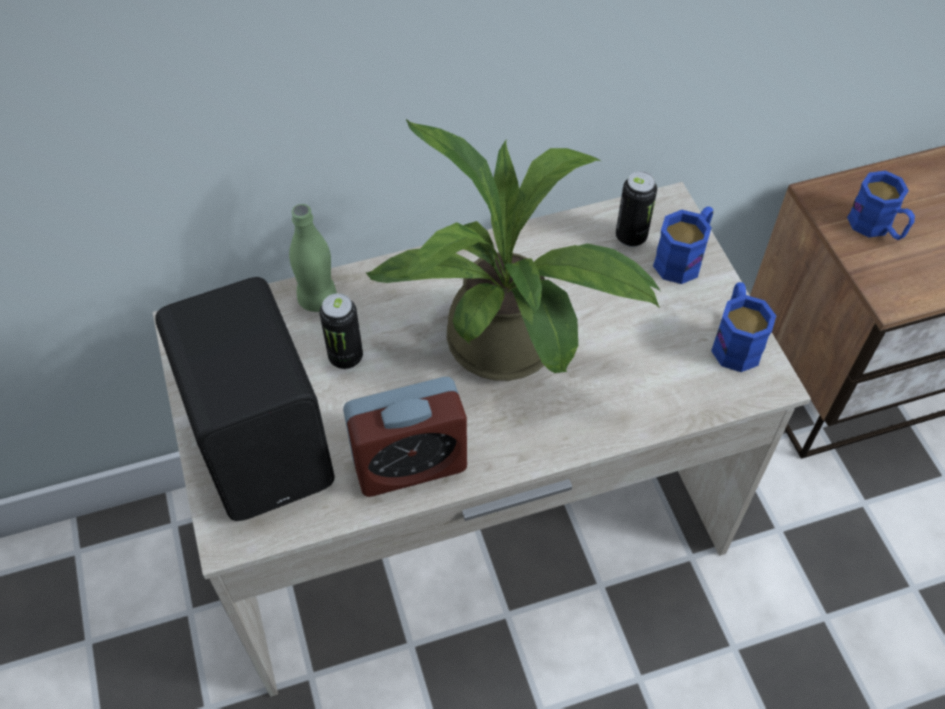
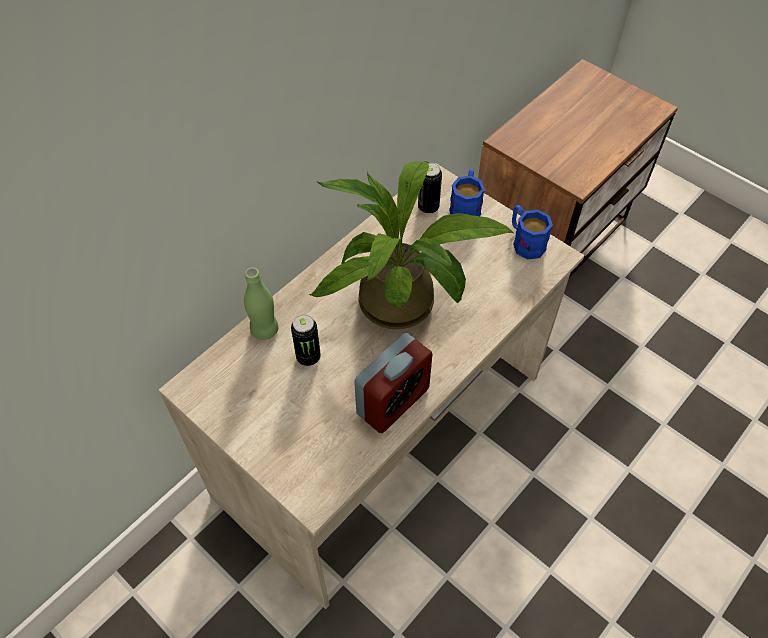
camera: 30 degrees left, 0 degrees up
(266, 443) = (295, 433): black speaker -> none
(876, 227) = (545, 146): blue mug -> none

